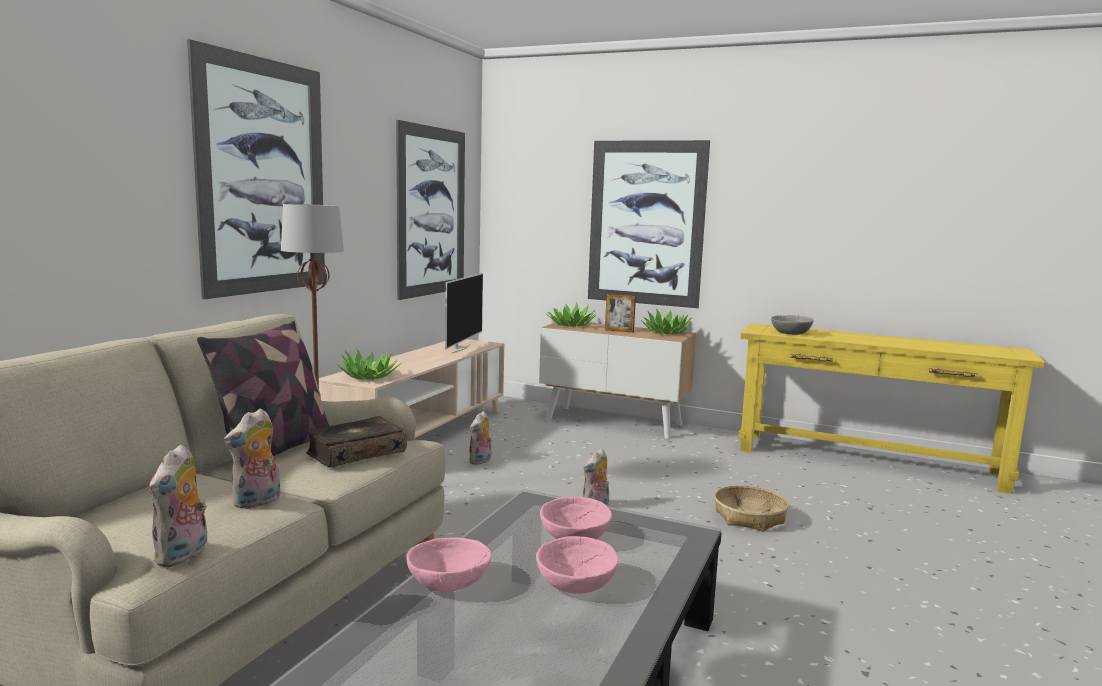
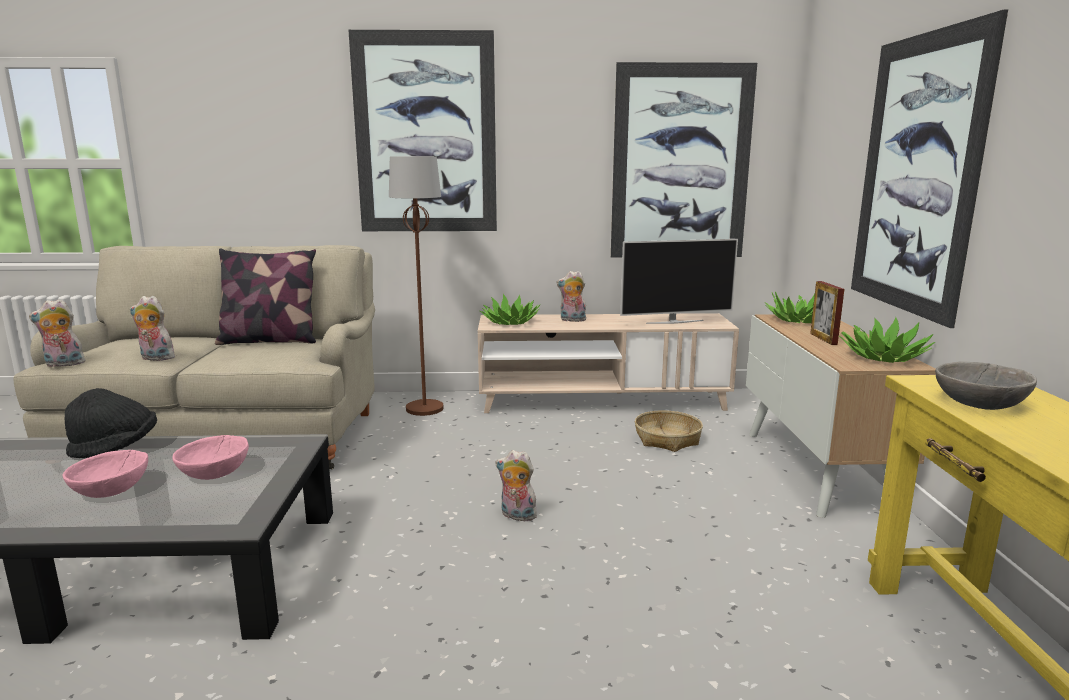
camera: 65 degrees right, 5 degrees up
(355, 453) = (266, 356): book -> none
(448, 583) = (116, 448): pink bowl -> black hat
(480, 461) = (571, 438): plush toy -> plush toy (572, 320)
(749, 517) = (590, 628): basket -> basket (667, 439)

